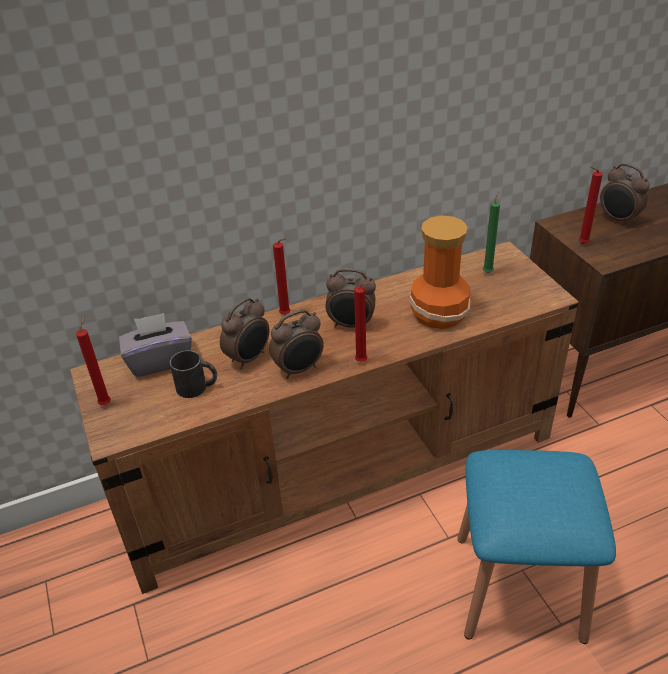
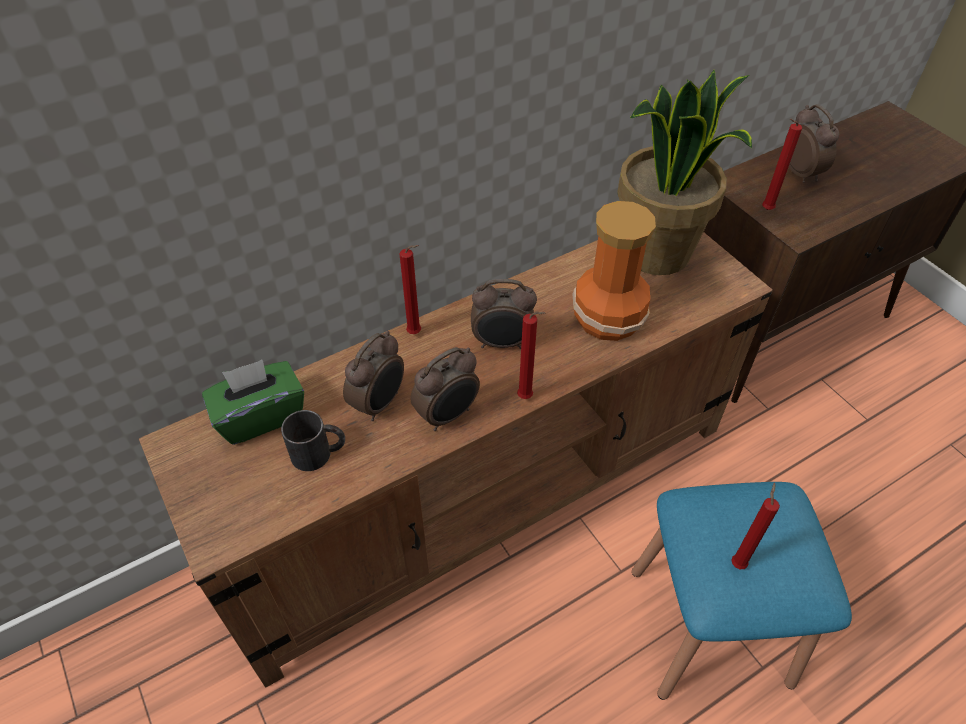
camera: 10 degrees left, 10 degrees up
(106, 403) = (199, 488): red candle -> red candle (738, 562)
(160, 361) = (260, 416): grey tissue box -> green tissue box
(488, 272) = (657, 253): green candle -> potted plant
(618, 220) = (801, 173): alarm clock -> alarm clock turned 150 degrees counterclockwise

